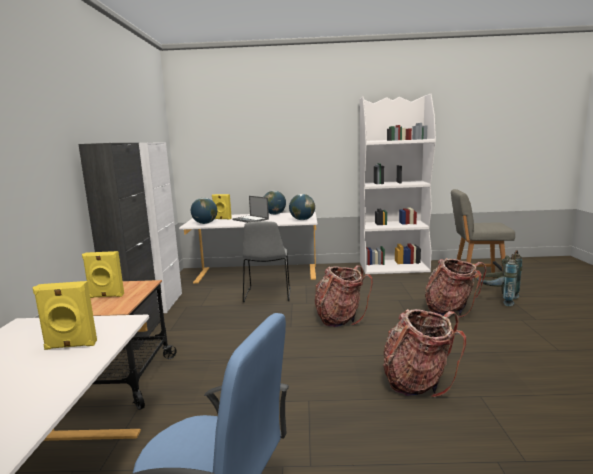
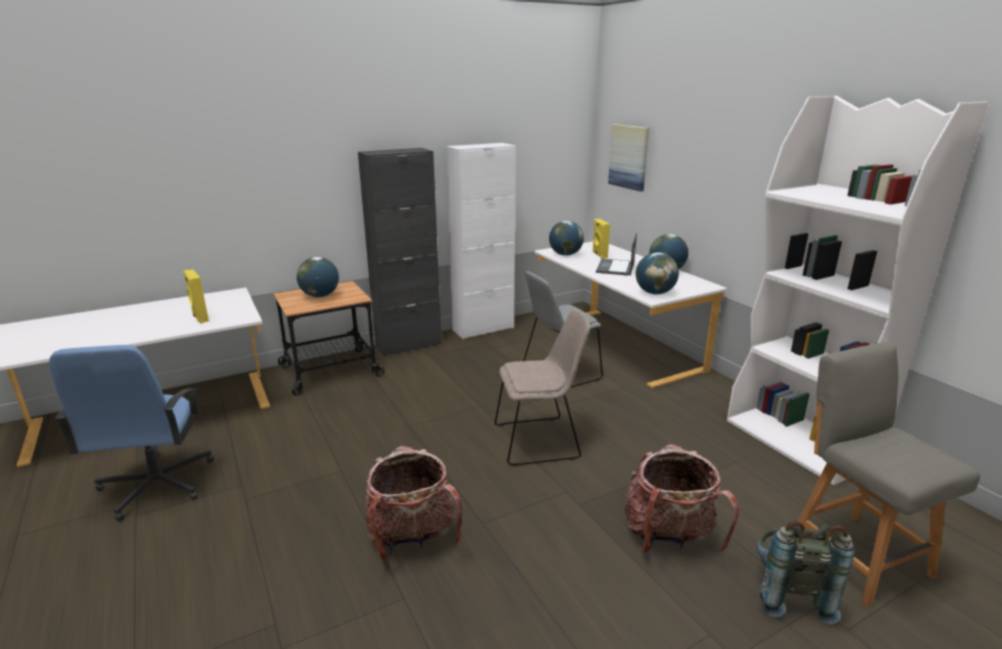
camera: 60 degrees right, 10 degrees up
(106, 296) = (320, 296): yellow speaker -> globe
(213, 151) = (629, 157): none -> picture
(340, 318) = (539, 441): backpack -> beige chair

